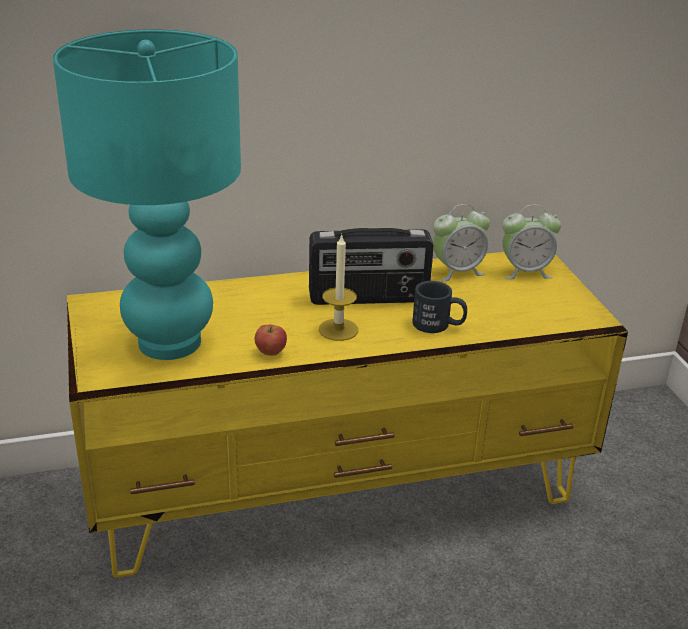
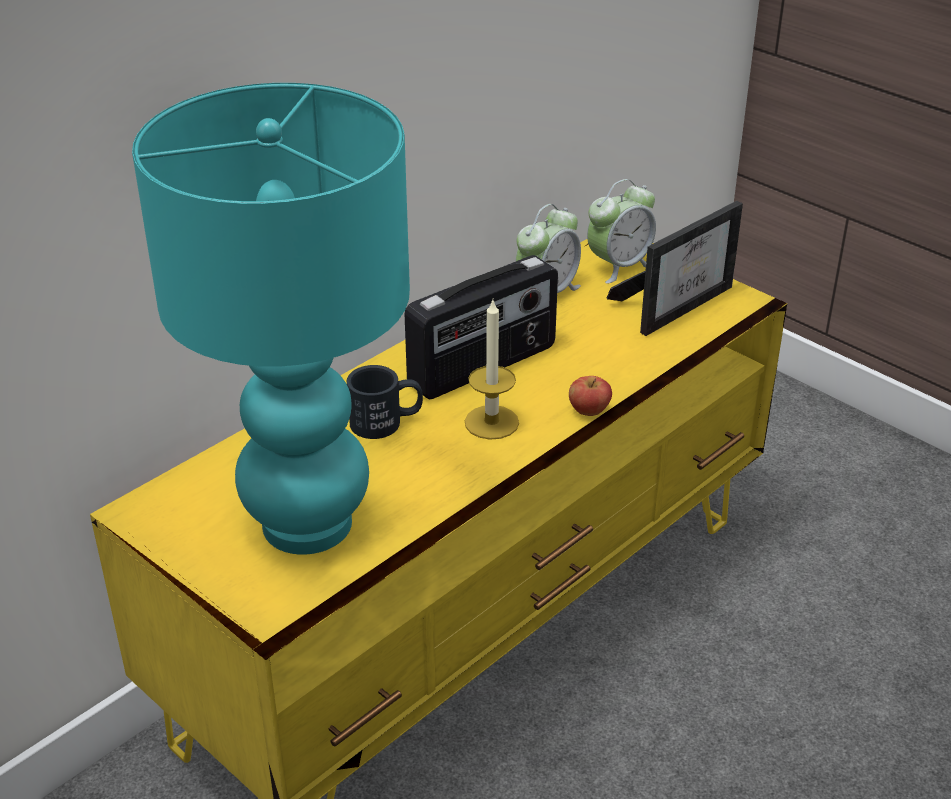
camera: 30 degrees left, 5 degrees up
(270, 352) = (444, 484): apple -> apple (589, 411)
(438, 325) = (595, 371): black mug -> black mug (386, 422)
(543, 305) = (678, 303): none -> picture frame

